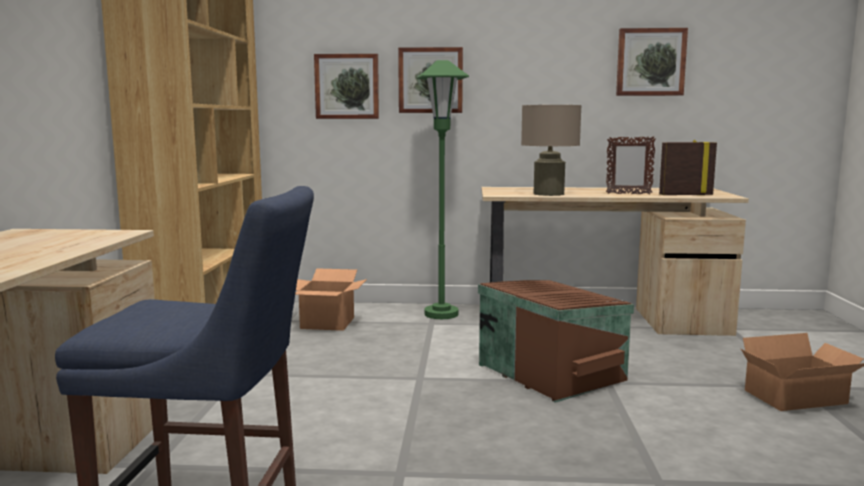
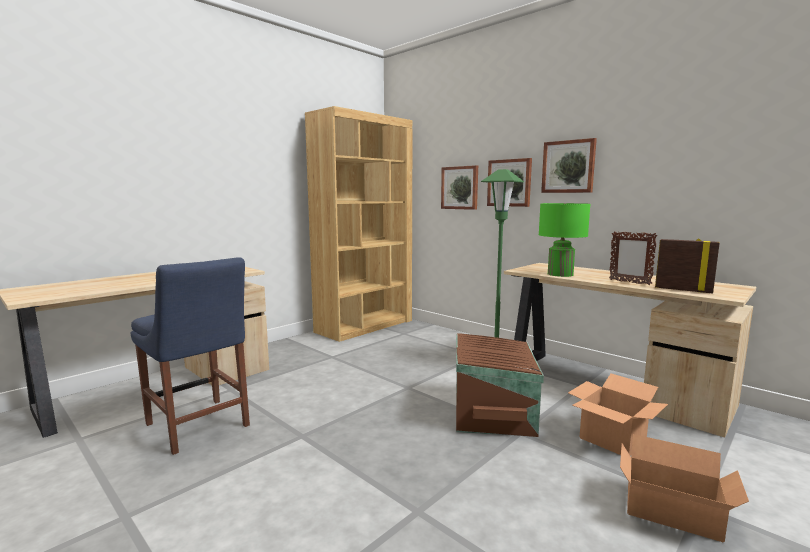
camera: 40 degrees right, 0 degrees up
(328, 323) = (421, 340): cardboard box -> cardboard box (613, 439)
(548, 194) = (560, 274): beige table lamp -> green table lamp
(650, 62) = (692, 162): picture -> picture (568, 166)

